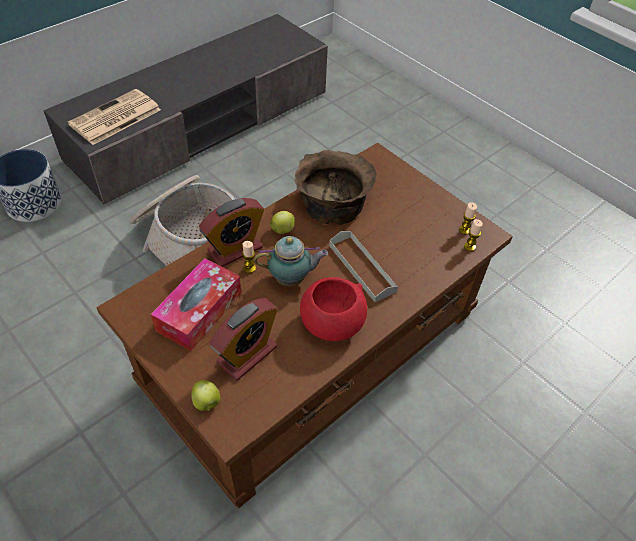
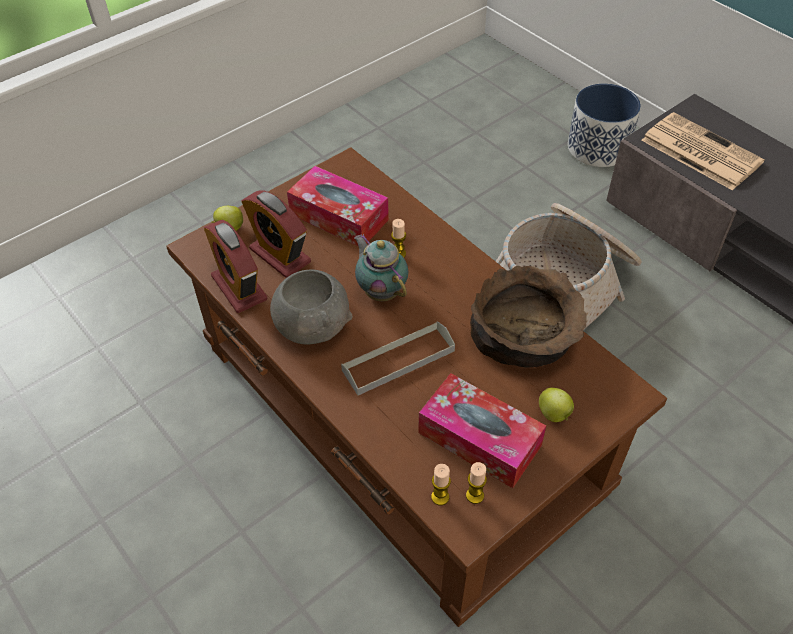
camera: 95 degrees right, 0 degrees up
(235, 249) = (428, 240): alarm clock -> alarm clock (239, 288)
(283, 230) = (462, 283): apple -> apple (554, 415)
(292, 279) = (381, 291): teapot -> teapot turned 150 degrees clockwise
(331, 324) = (312, 326): red bowl -> grey bowl
(422, 226) = (479, 439): none -> tissue box

